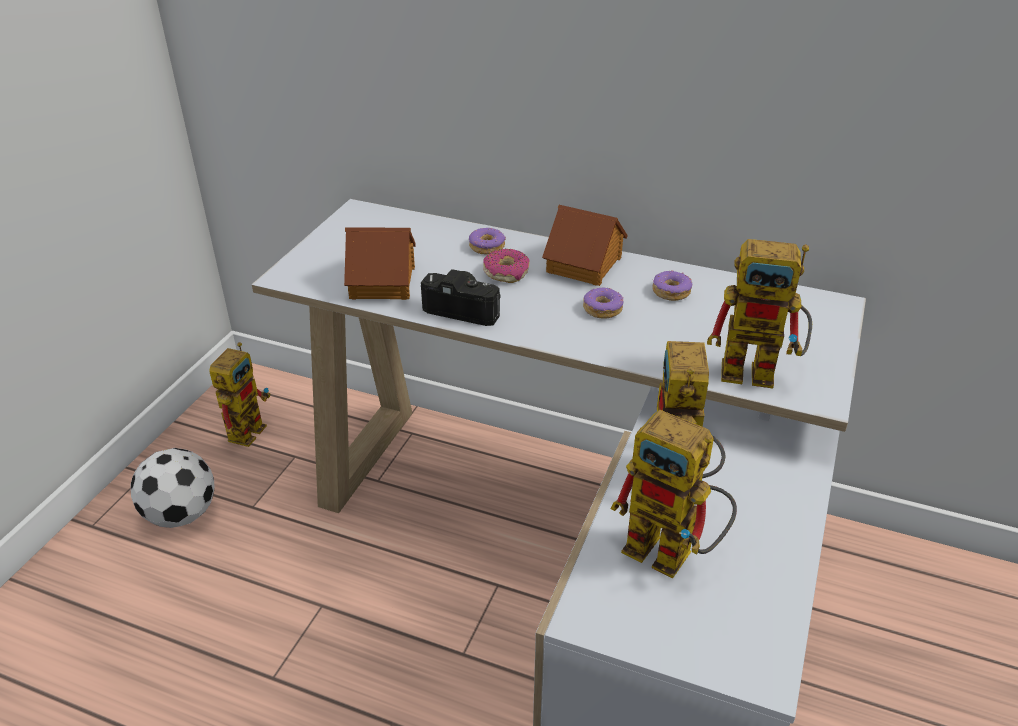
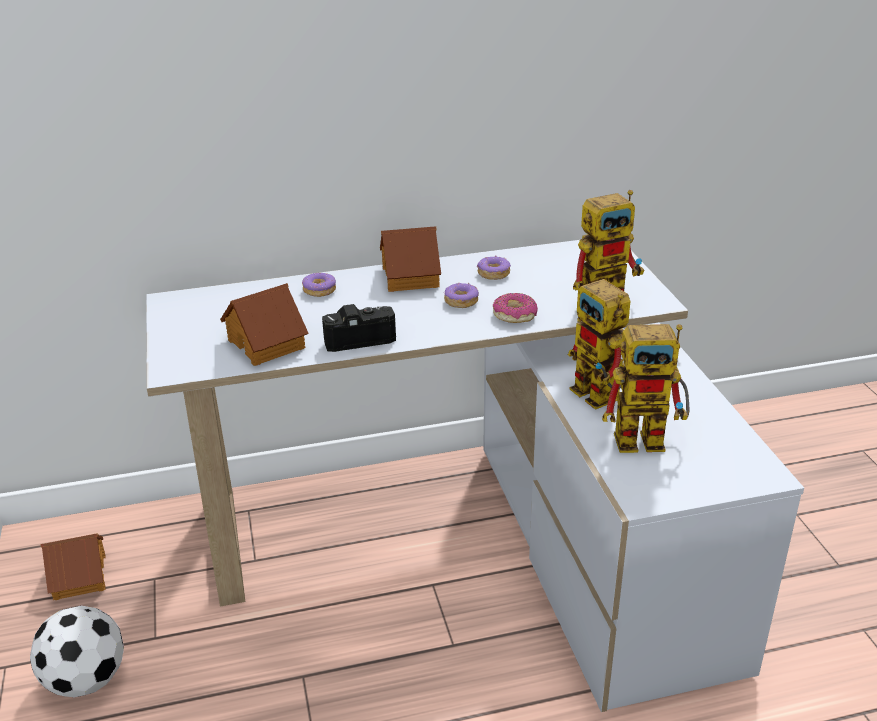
camera: 35 degrees left, 5 degrees down
(248, 427) = (78, 577): toy robot -> toy house
(506, 272) = (359, 302): donut -> donut (514, 315)

